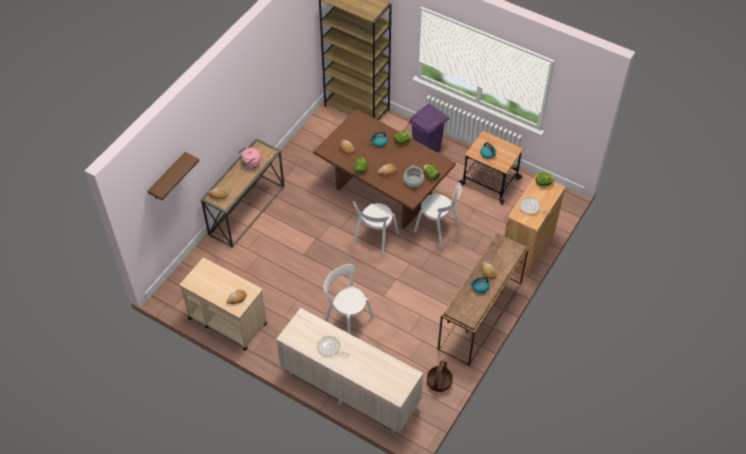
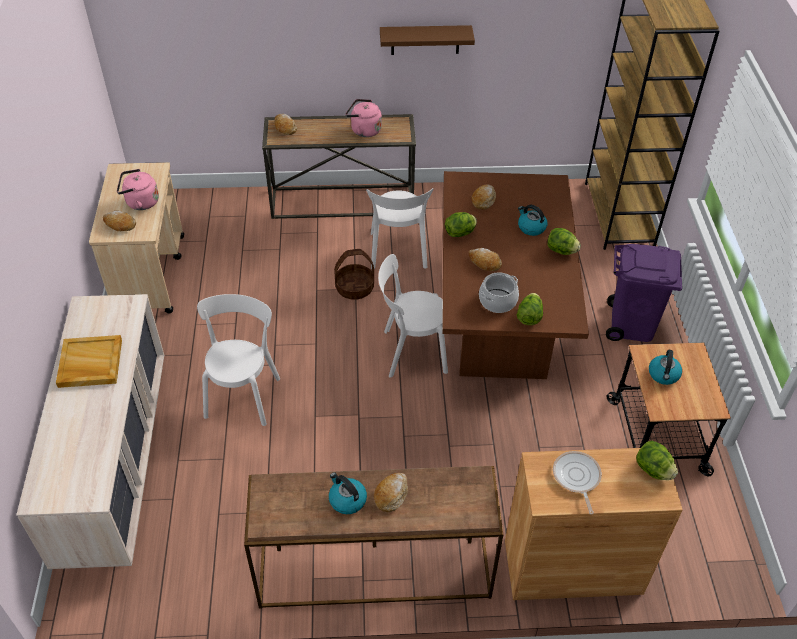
camera: 55 degrees right, 5 degrees down
(167, 177) = (199, 23): brown shelf -> brown shelf (425, 40)
(226, 283) = (140, 202): none -> pink kettle
(330, 348) = (90, 363): frying pan -> beige tray
(438, 228) = (499, 417): white chair -> white chair (398, 252)
(439, 381) = (199, 579): basket -> basket (355, 288)

